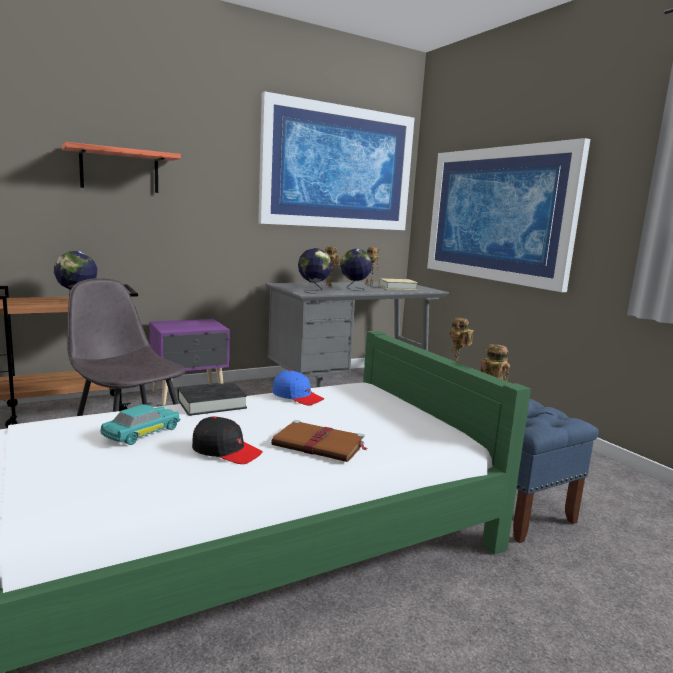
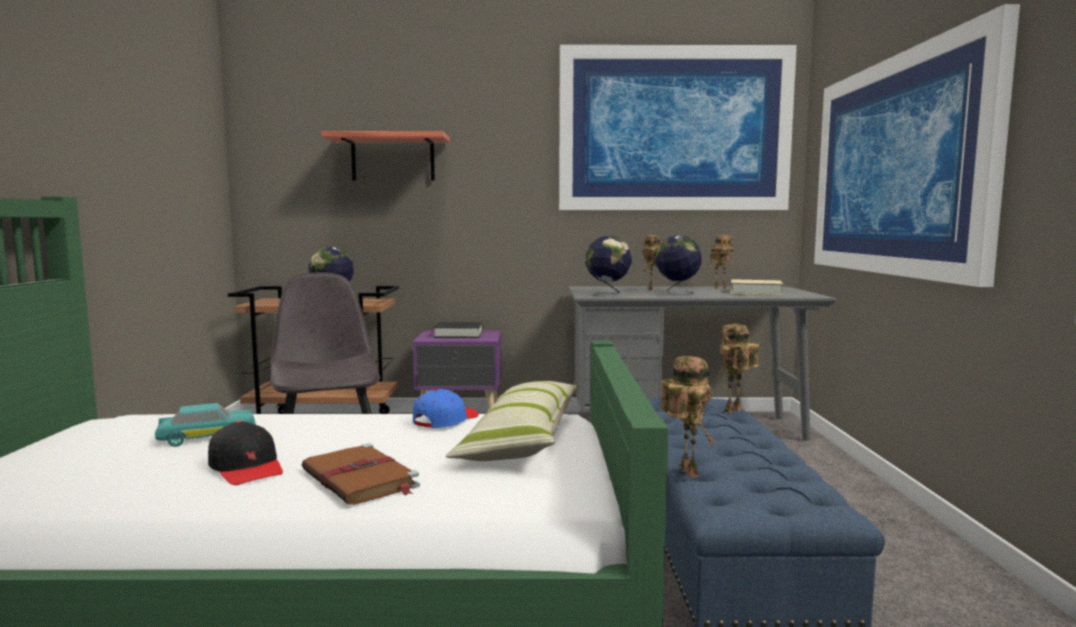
camera: 30 degrees right, 5 degrees down
(211, 404) = (332, 417): black book -> black book (459, 334)
(297, 396) = (445, 420): blue cap -> blue cap turned 120 degrees counterclockwise
(368, 404) = (521, 440): none -> pillow

